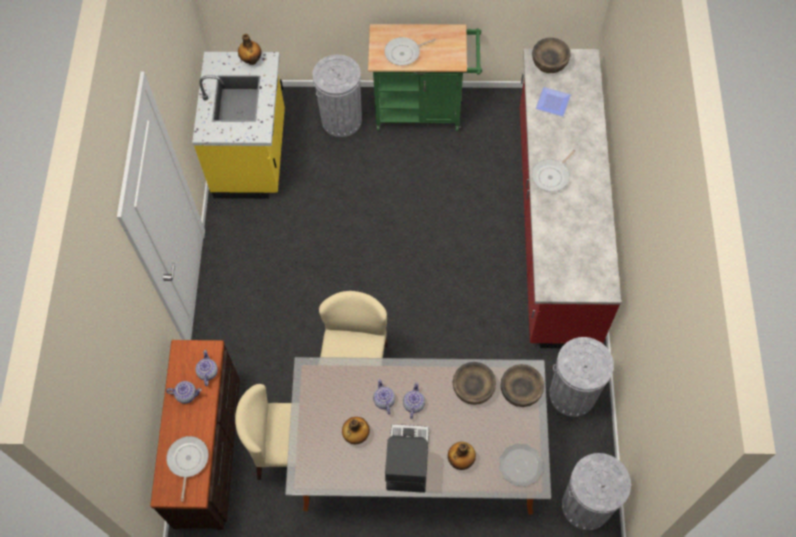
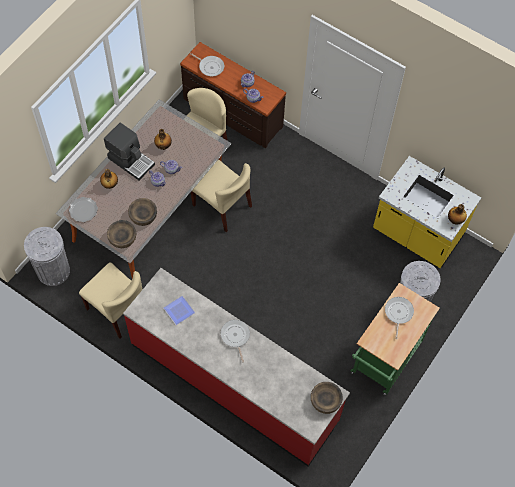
camera: 120 degrees right, 0 degrees up
(552, 102) = (291, 378): plate -> plate (180, 311)
(572, 394) = (118, 309): grey trash can -> beige chair

